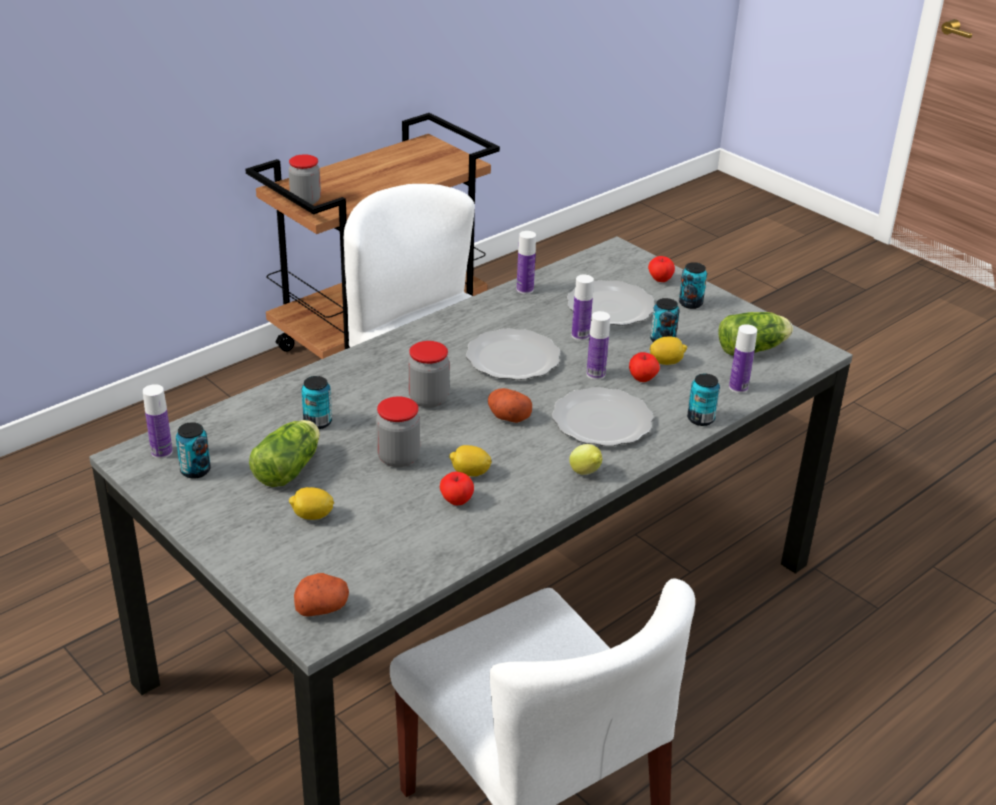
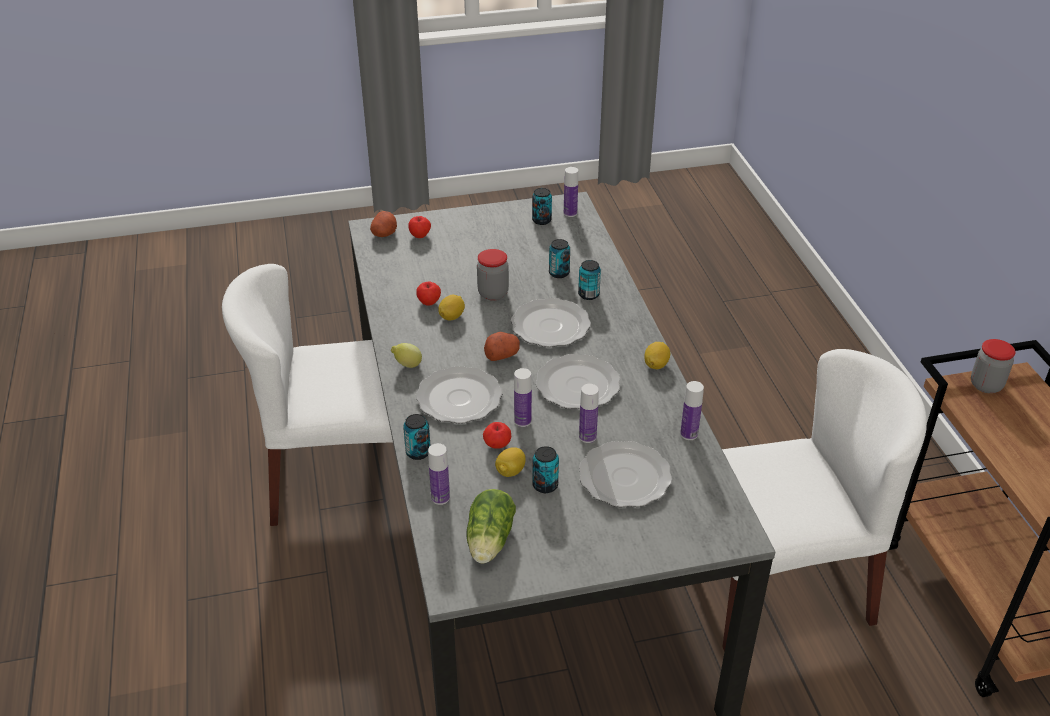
camera: 120 degrees right, 5 degrees up
(290, 468) = (517, 252): lettuce -> none
(312, 516) = (463, 248): lemon -> lemon (656, 364)
(428, 399) = (552, 326): jar -> plate
(660, 279) = (658, 539): apple -> apple (420, 235)
(690, 303) = (598, 538): can -> can (588, 294)

